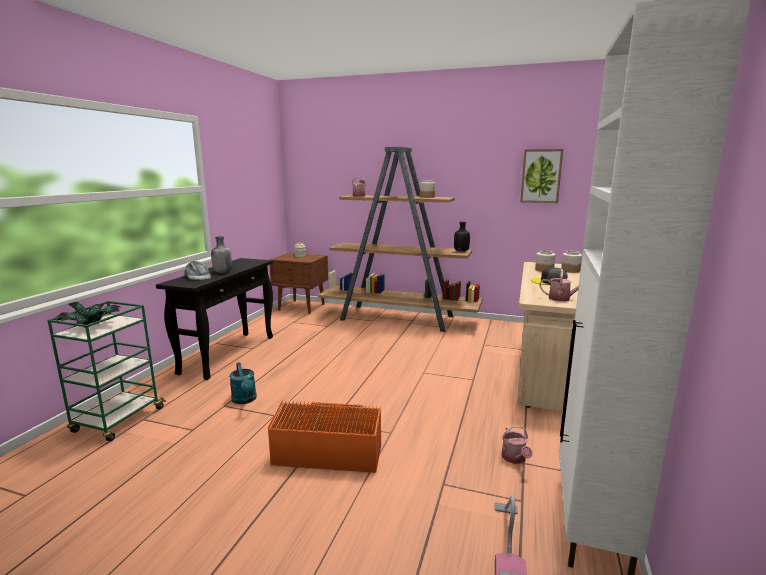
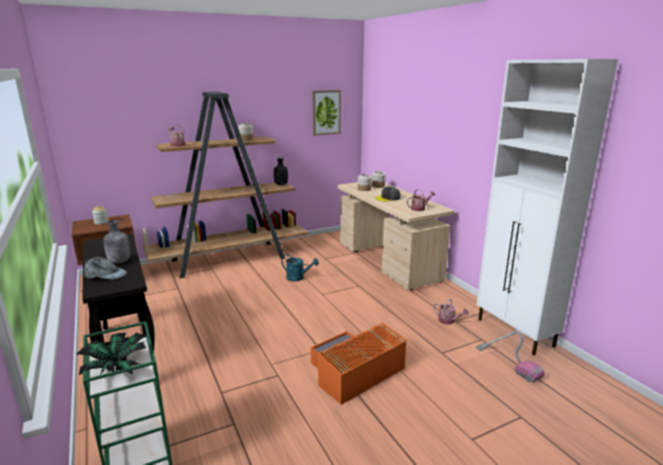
camera: 45 degrees left, 5 degrees up
(245, 400) = (231, 378): turquoise watering can -> turquoise watering can (298, 278)

